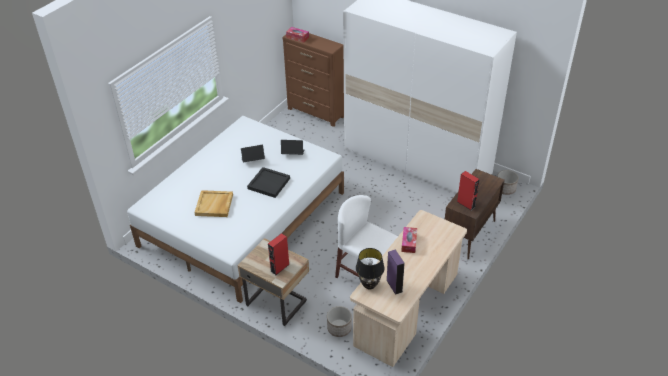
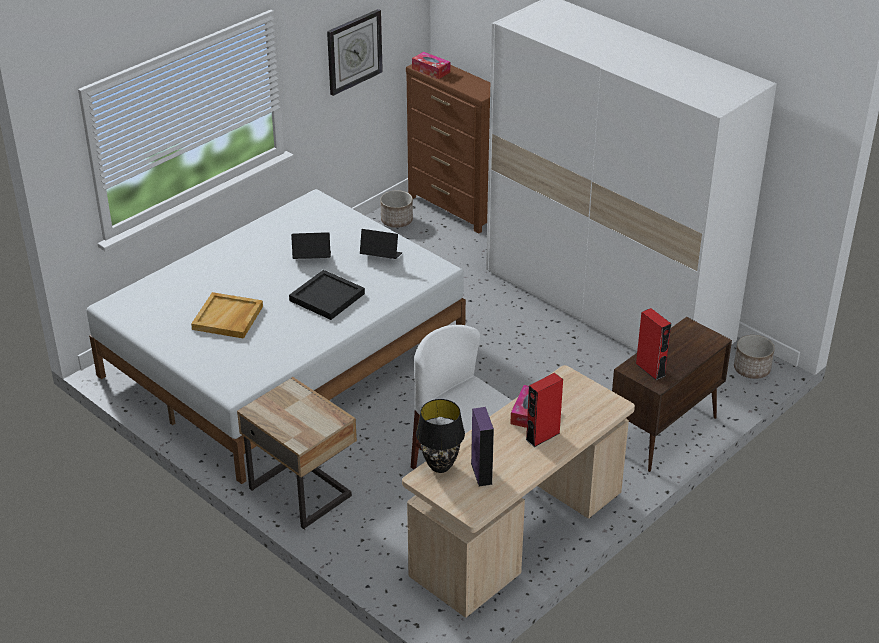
camera: 10 degrees right, 5 degrees down
(255, 32) = (354, 51): none -> wall clock
(280, 268) = (304, 424): red speaker -> red speaker (542, 436)
(339, 328) = (394, 546): planter -> planter (396, 221)

